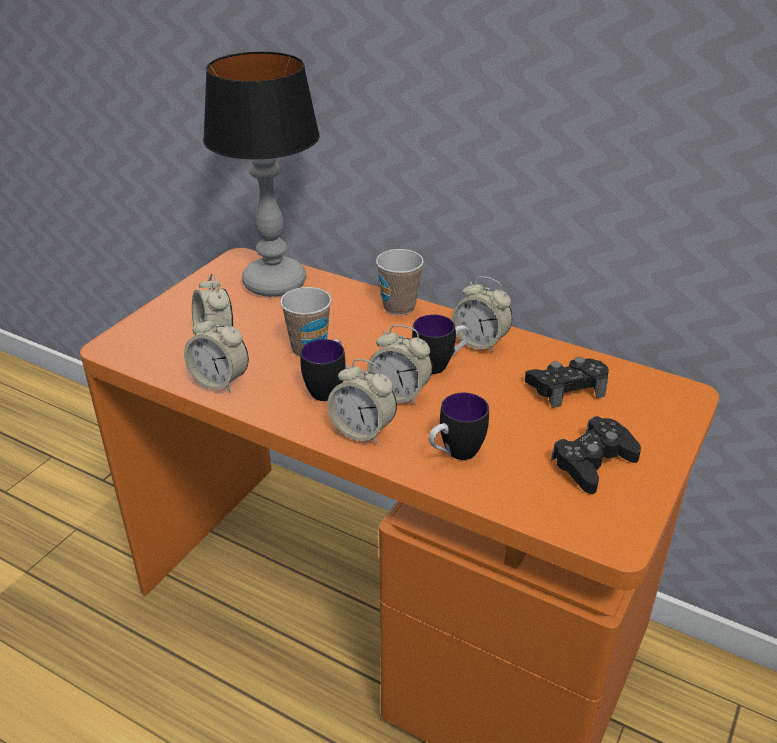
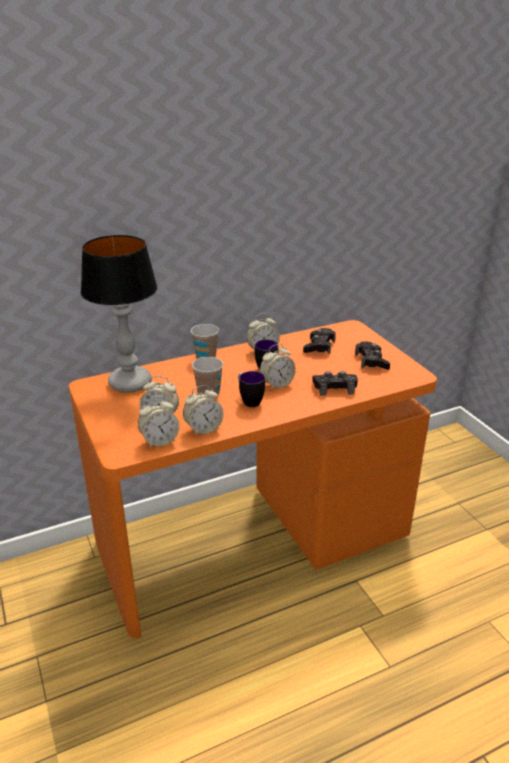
camera: 55 degrees left, 5 degrees down
(362, 431) = (293, 403): alarm clock -> alarm clock (159, 441)
(455, 454) = (334, 387): mug -> black game controller

